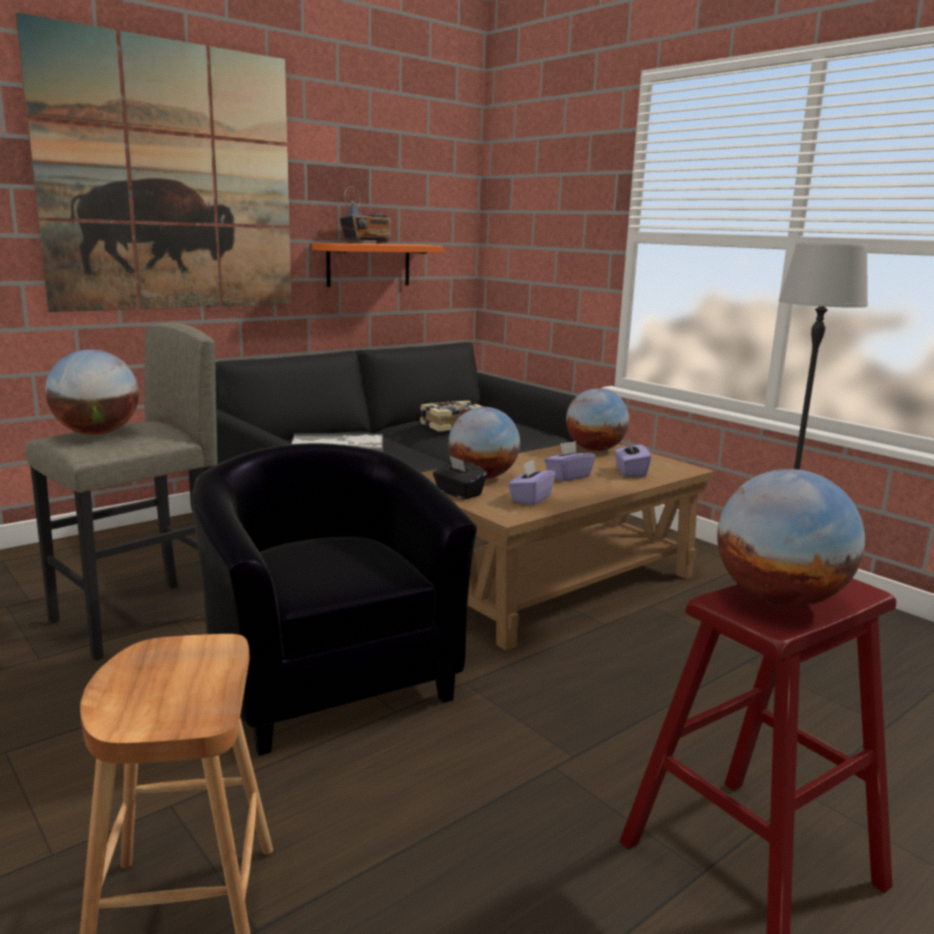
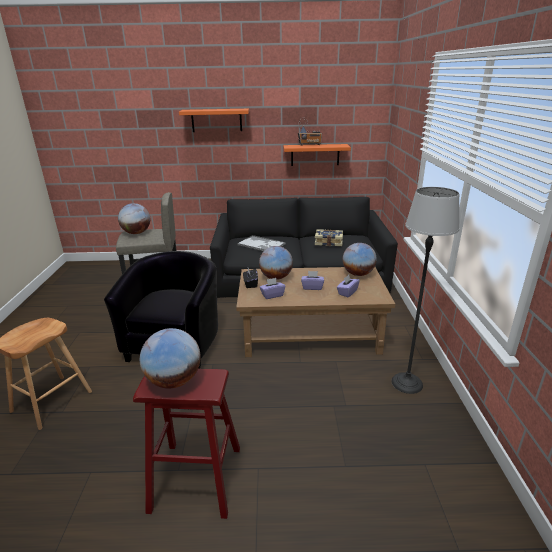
camera: 40 degrees right, 10 degrees up
(171, 178) = (216, 120): picture -> orange shelf

